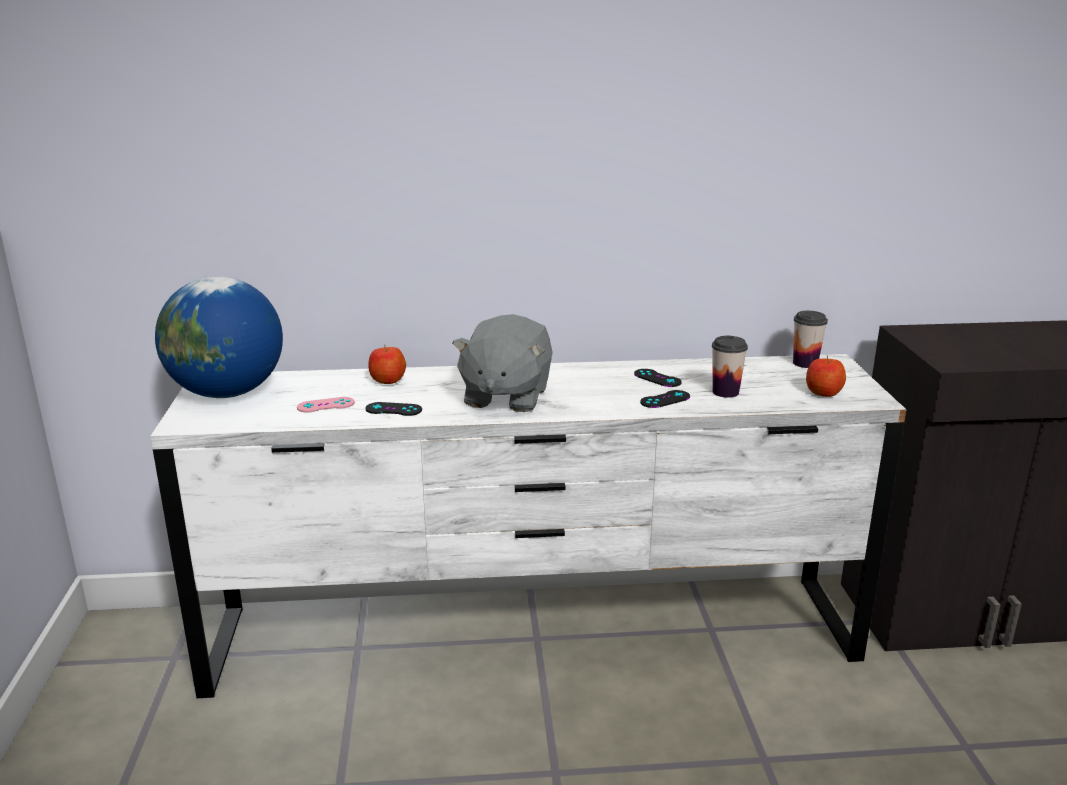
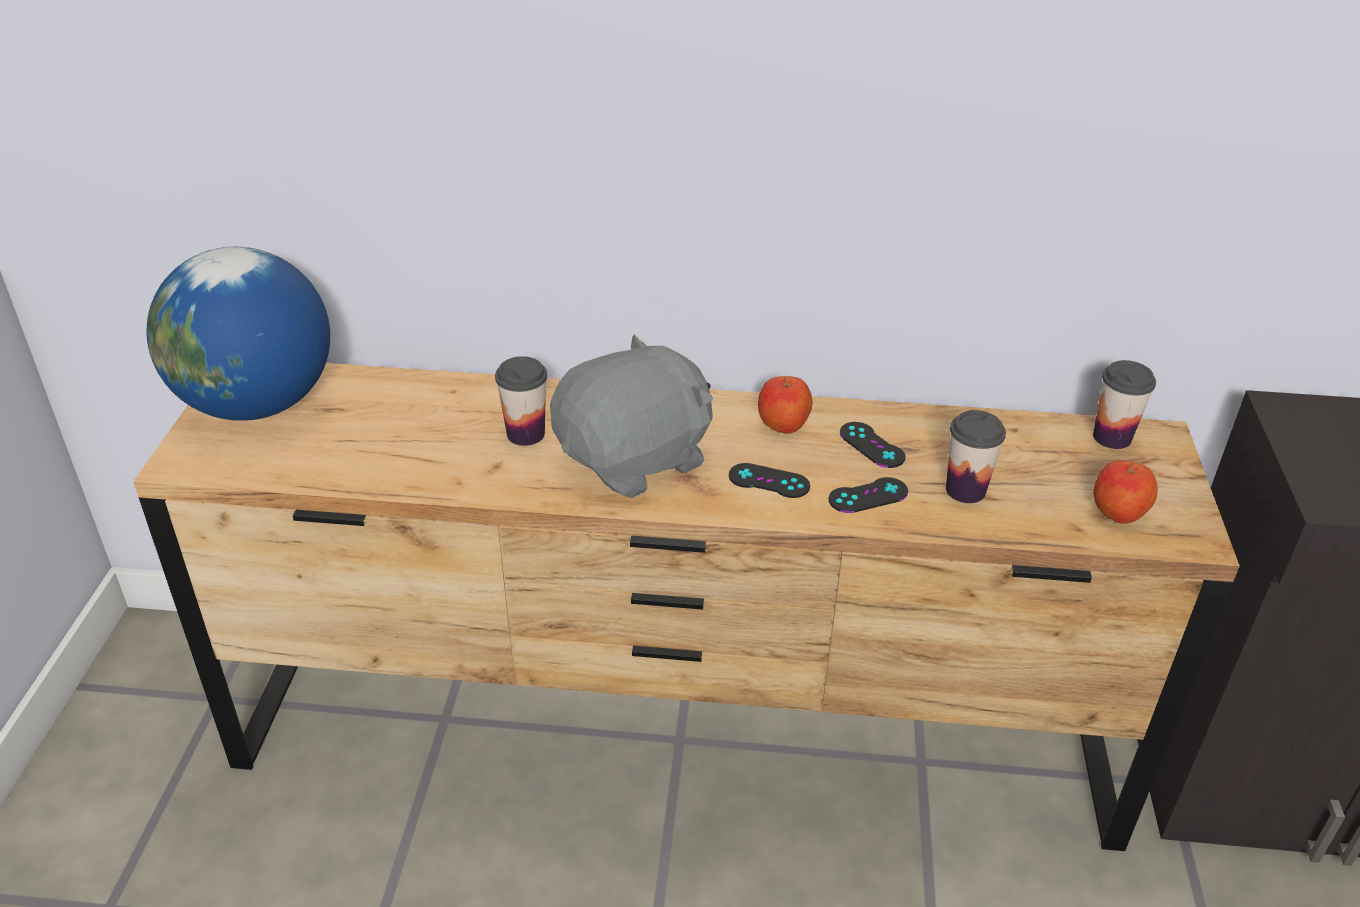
camera: 10 degrees right, 15 degrees up
(326, 405) = (380, 447): pink game controller -> none
(387, 380) = (481, 402): apple -> apple (783, 423)
(393, 409) = (470, 468): black game controller -> black game controller (769, 481)
(425, 391) = (526, 434): none -> cup
(505, 396) = (636, 459): grey plush toy -> grey plush toy turned 150 degrees counterclockwise
(533, 635) = (675, 734): white dresser -> brown dresser

